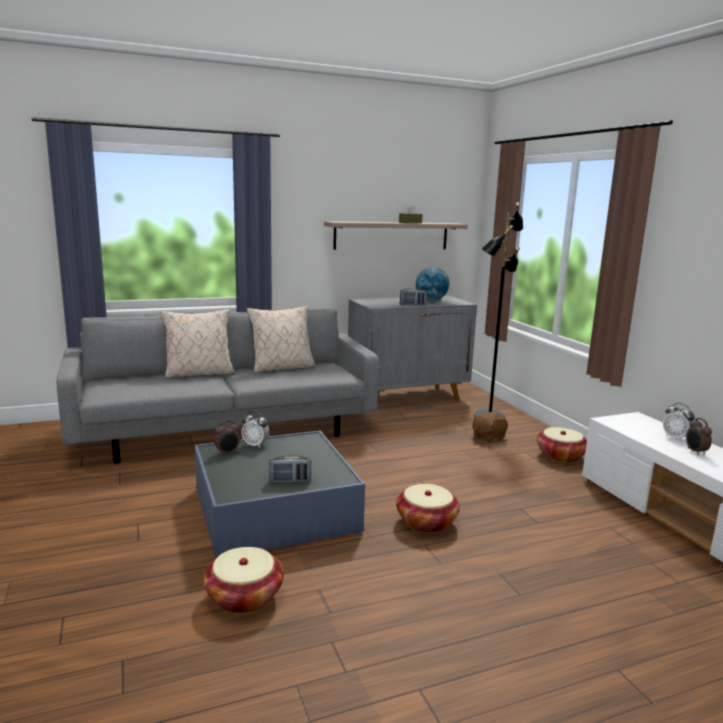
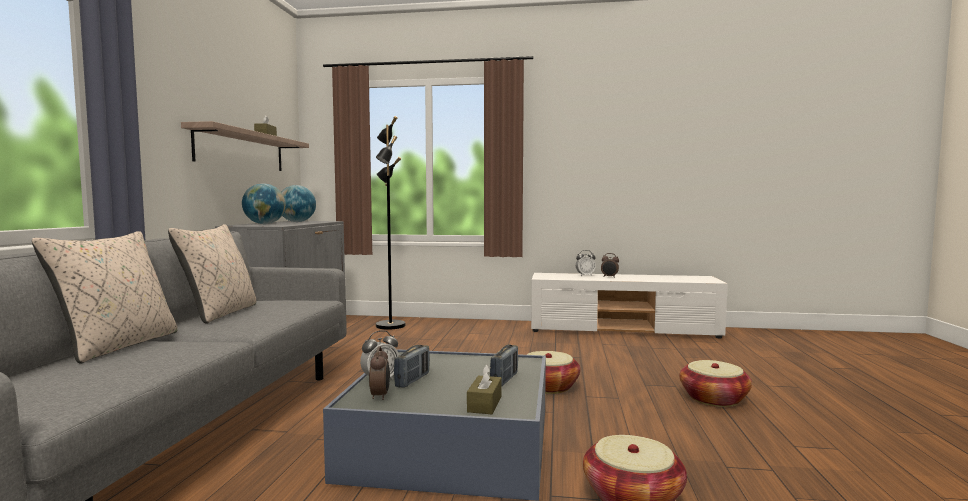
camera: 60 degrees left, 10 degrees down
(236, 484) = (484, 404): none -> brown tissue box
(388, 301) = (265, 224): none -> globe
(412, 305) = (302, 223): radio -> radio (412, 380)
(488, 437) = (425, 335): brown plush toy -> none
(560, 456) = (489, 327): basket -> basket (714, 399)

